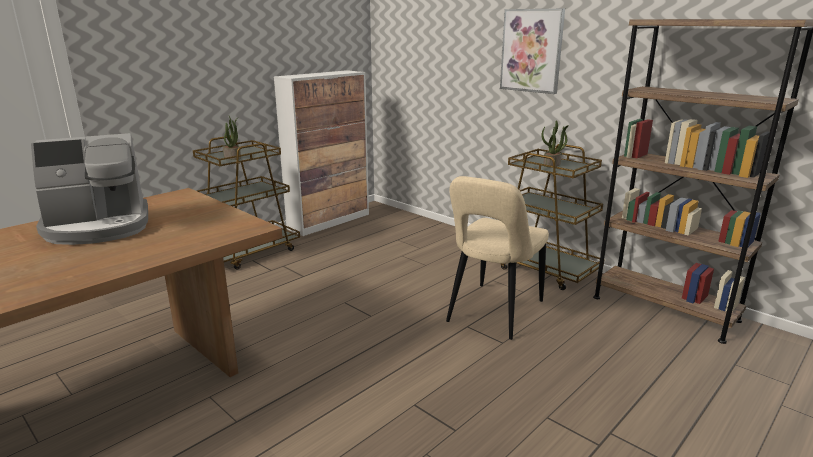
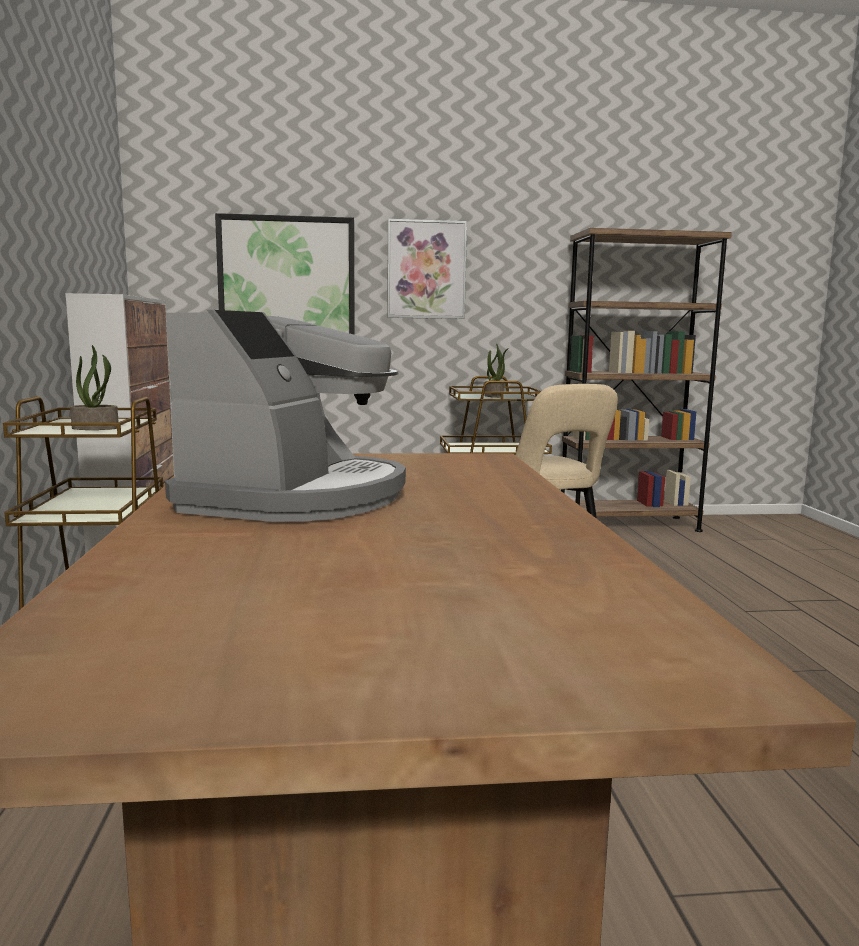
camera: 50 degrees left, 10 degrees down
(444, 61) = (287, 286): none -> picture

